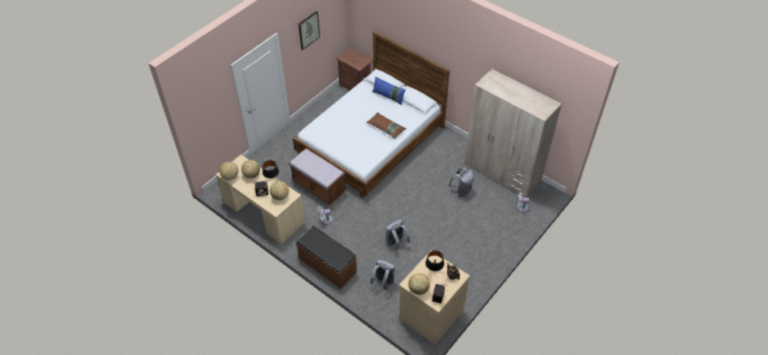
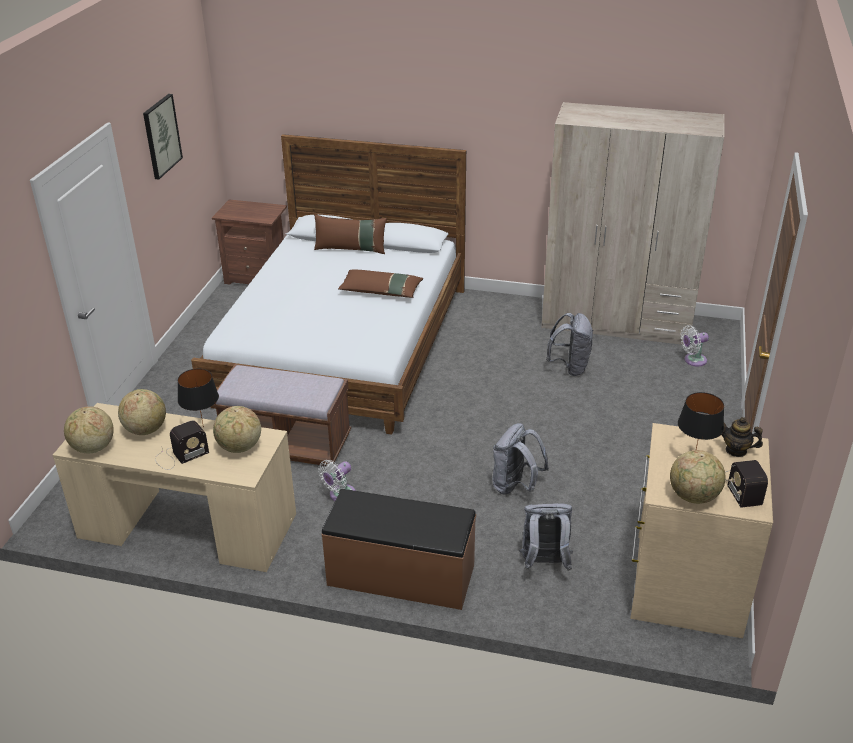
camera: 25 degrees left, 15 degrees down
(388, 97) = (351, 249): blue pillow -> brown pillow

